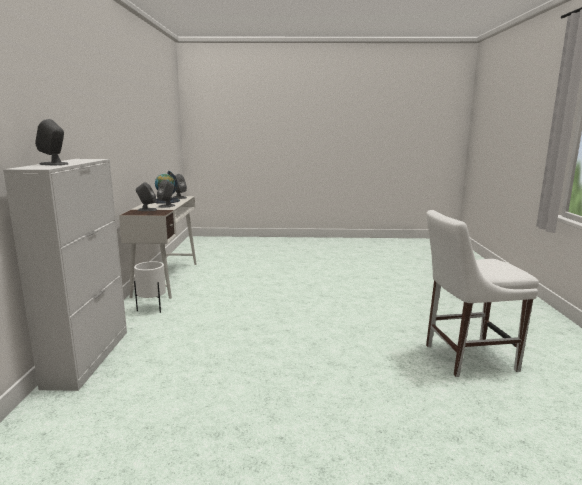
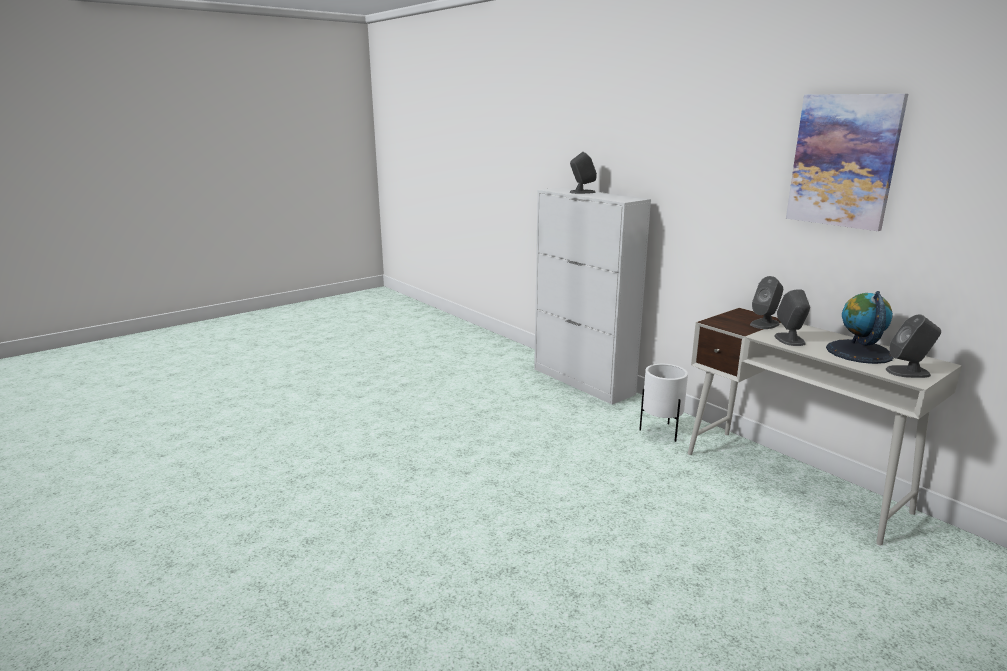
camera: 140 degrees right, 5 degrees up
(126, 117) = (843, 161): none -> picture
(465, 357) = (202, 528): white chair -> none

